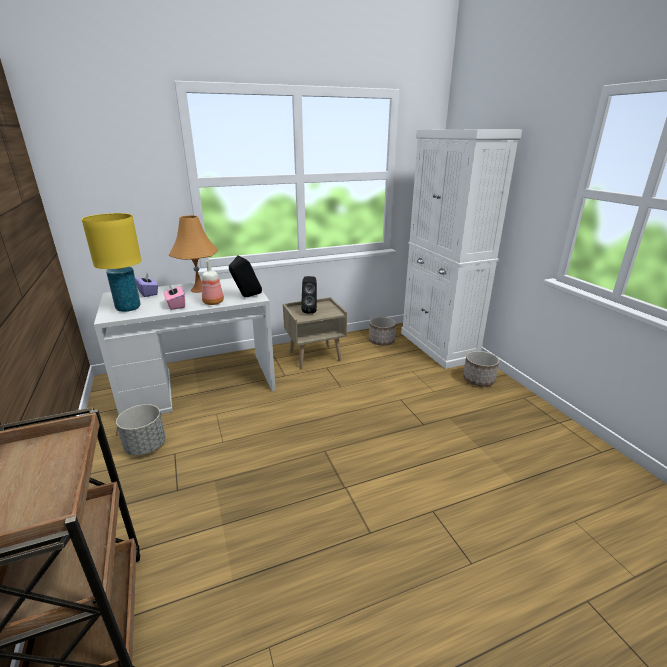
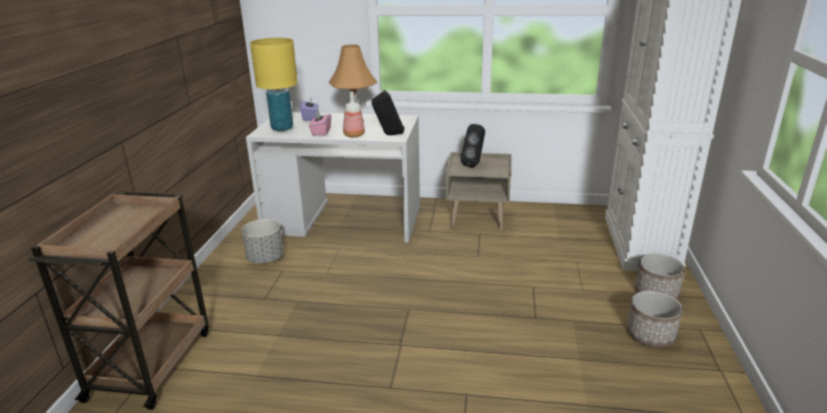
camera: 30 degrees right, 0 degrees up
(381, 341) = (570, 221): planter -> planter (650, 335)

